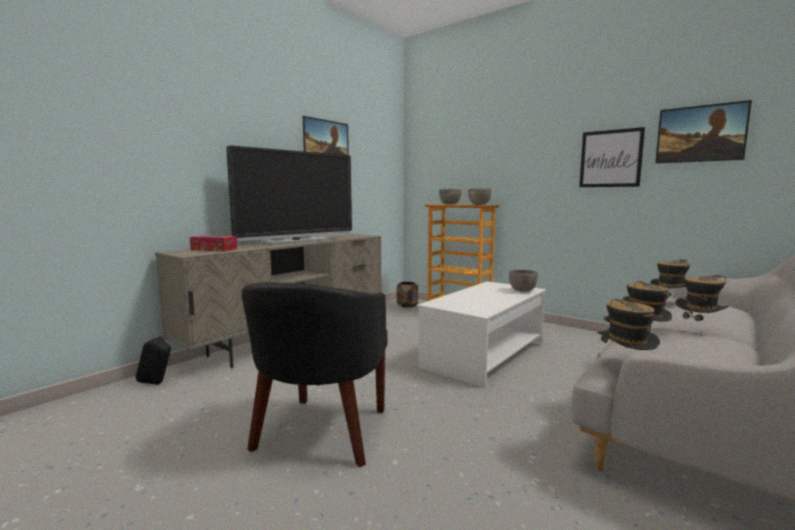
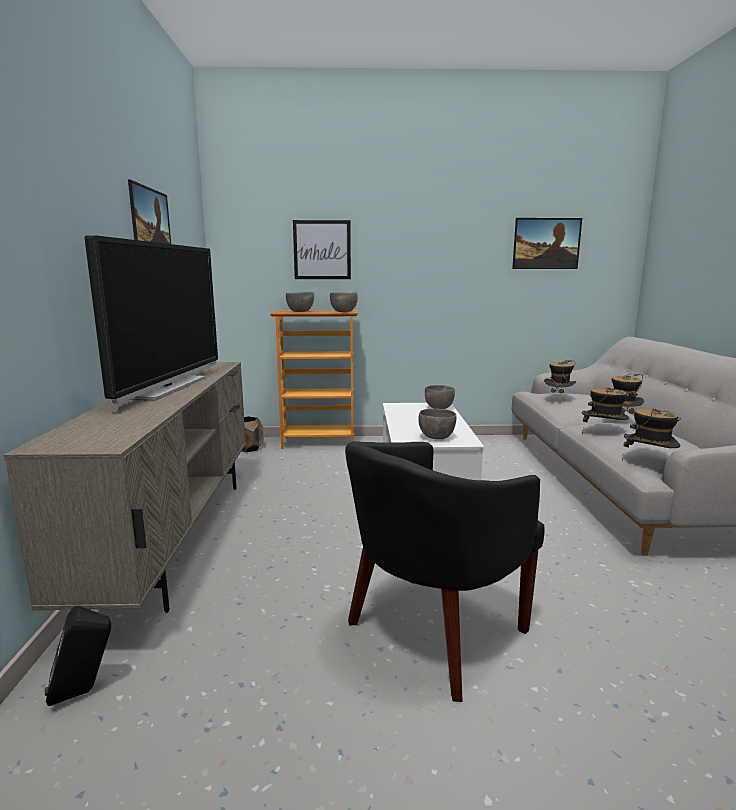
camera: 40 degrees left, 5 degrees up
(214, 249) = (103, 426): tissue box -> none
(321, 433) = (434, 632): black armchair -> black armchair turned 75 degrees clockwise
(464, 306) = (436, 437): none -> grey bowl
(610, 158) = (473, 262): picture -> picture (322, 250)

